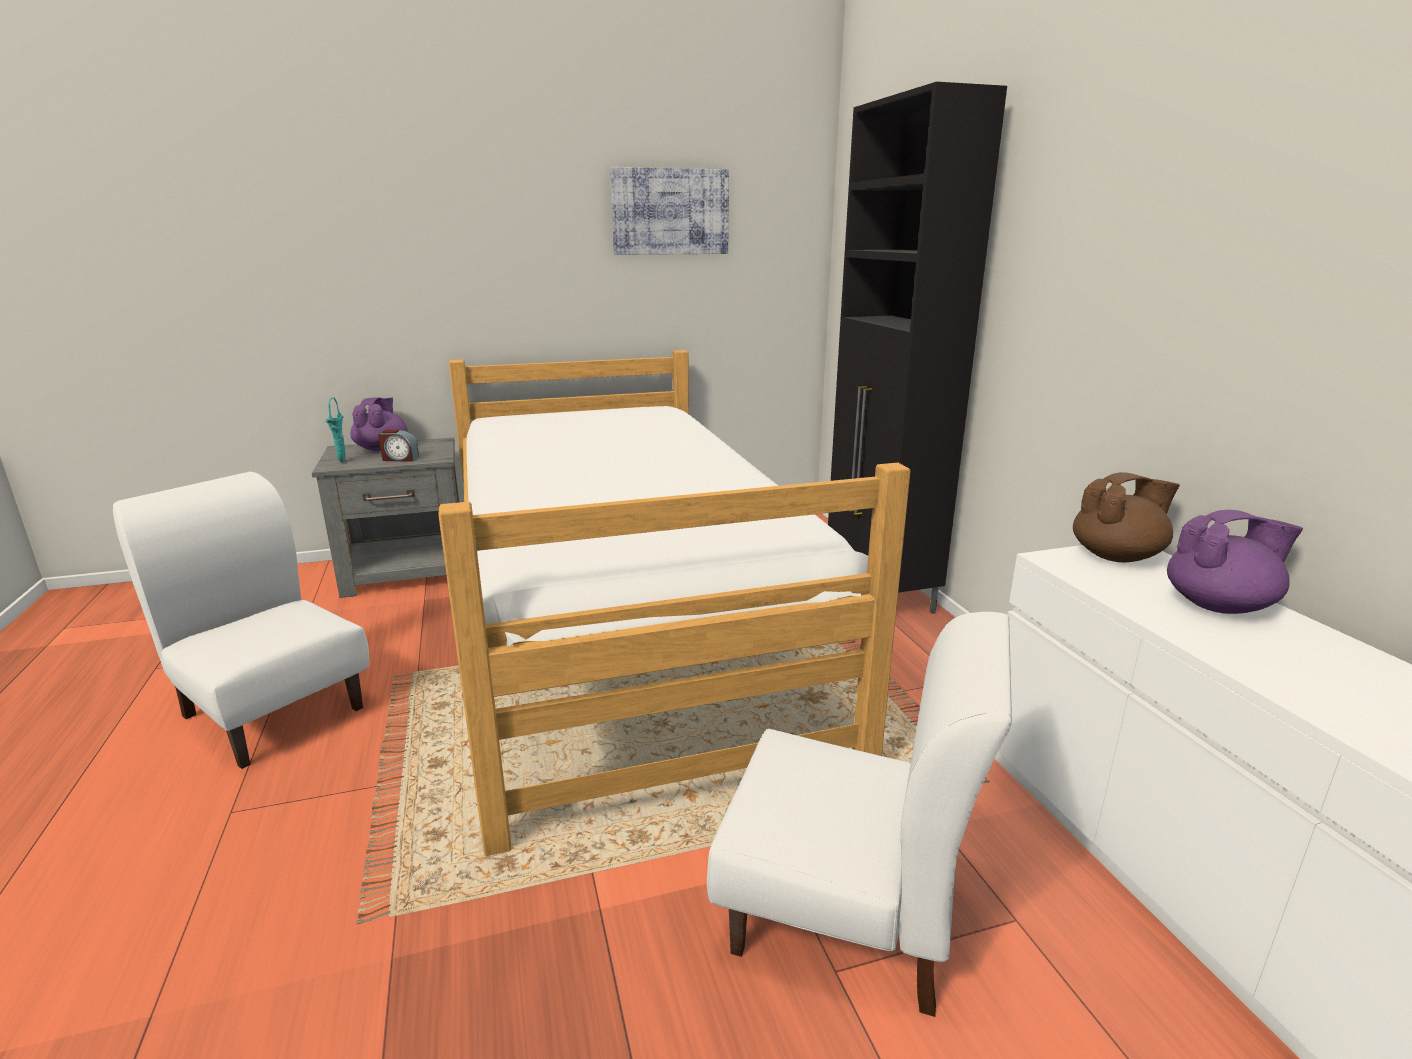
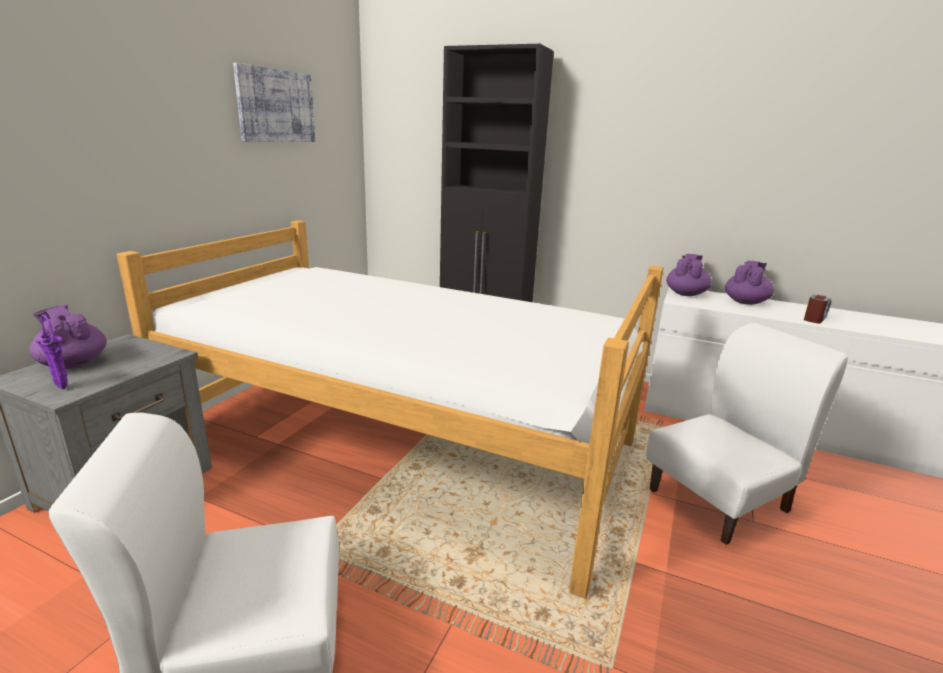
camera: 50 degrees left, 0 degrees up
(342, 461) = (61, 387): turquoise vase -> purple vase
(400, 459) = (130, 366): alarm clock -> alarm clock (814, 319)
(1117, 556) = (686, 294): brown teapot -> purple teapot

